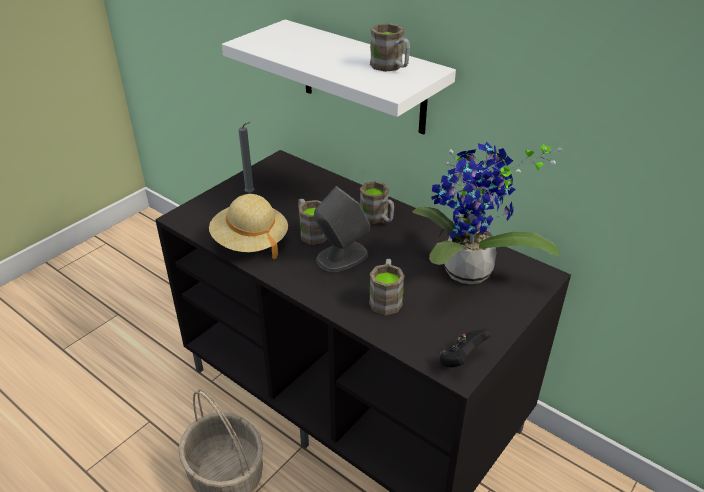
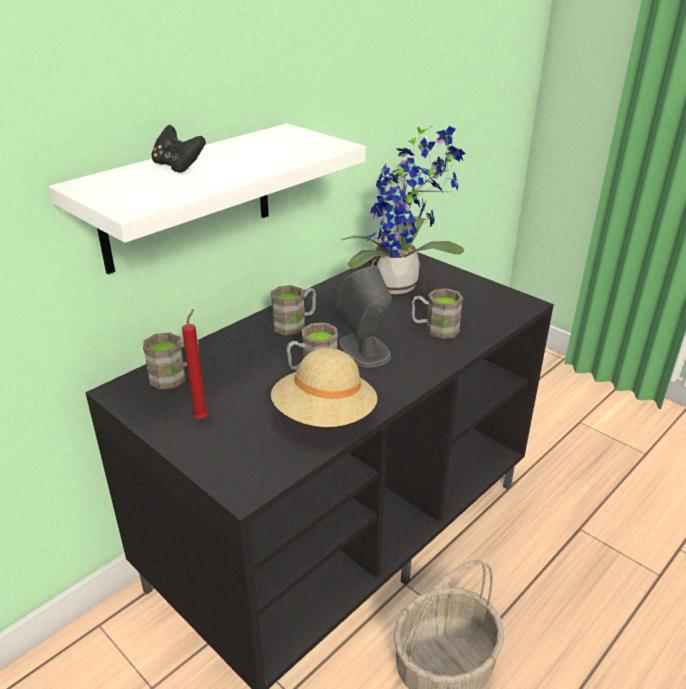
camera: 85 degrees left, 5 degrees down
(251, 193) = (202, 418): grey candle -> red candle
(391, 67) = (272, 142): brown mug -> brown mug (175, 375)
(461, 359) = (511, 301): black game controller -> black game controller (178, 166)

